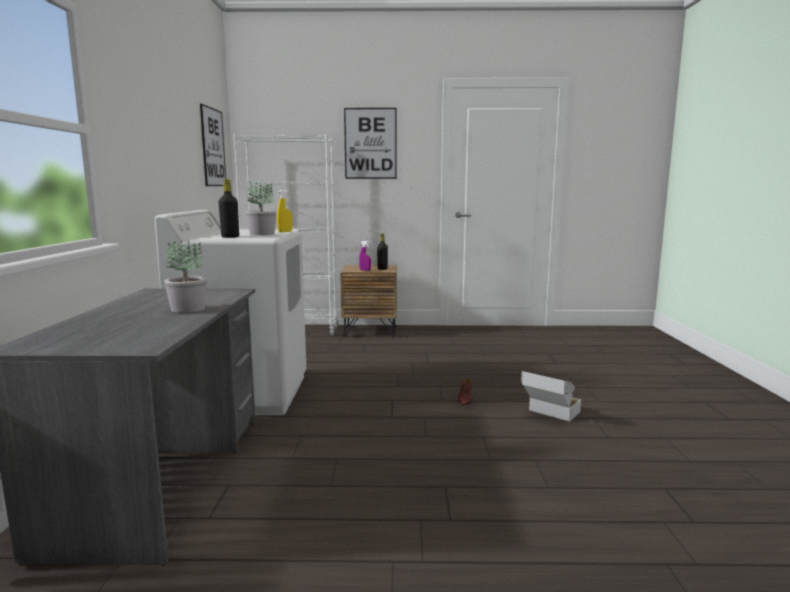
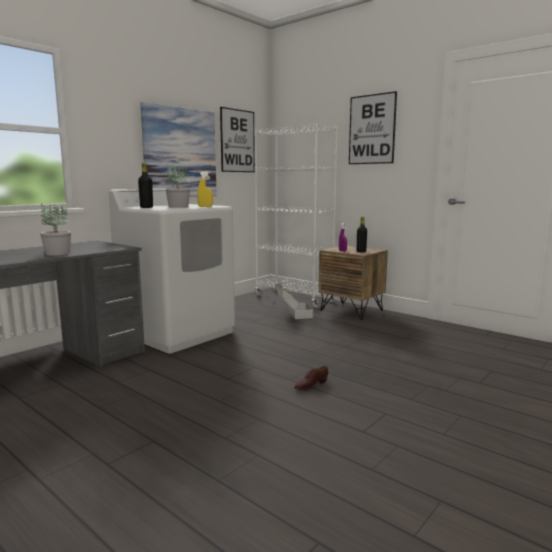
camera: 40 degrees right, 0 degrees up
(177, 162) = (180, 153): none -> picture
(549, 415) = (358, 425): cardboard box -> cardboard box (293, 315)

